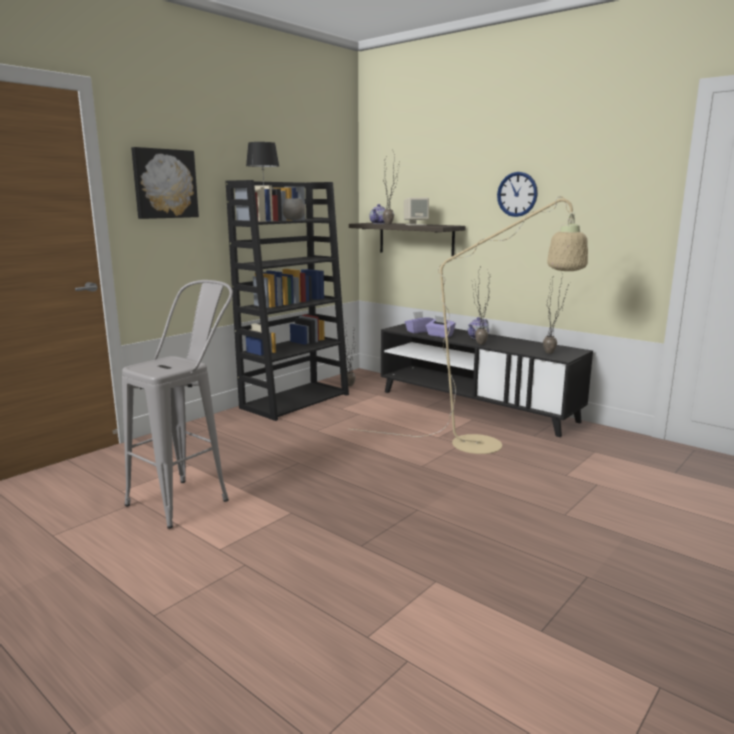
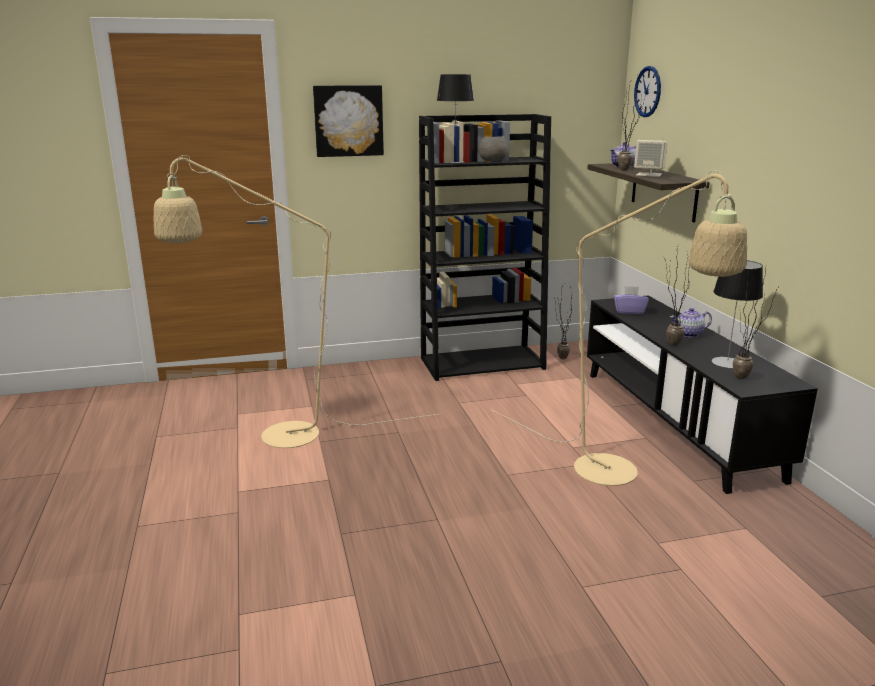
camera: 35 degrees right, 5 degrees up
(190, 497) = (274, 437): grey stool -> beige floor lamp
(440, 335) = (644, 322): purple tissue box -> none
(517, 194) = (764, 147): wall clock -> wall clock (647, 91)
(527, 347) = (727, 362): none -> table lamp

